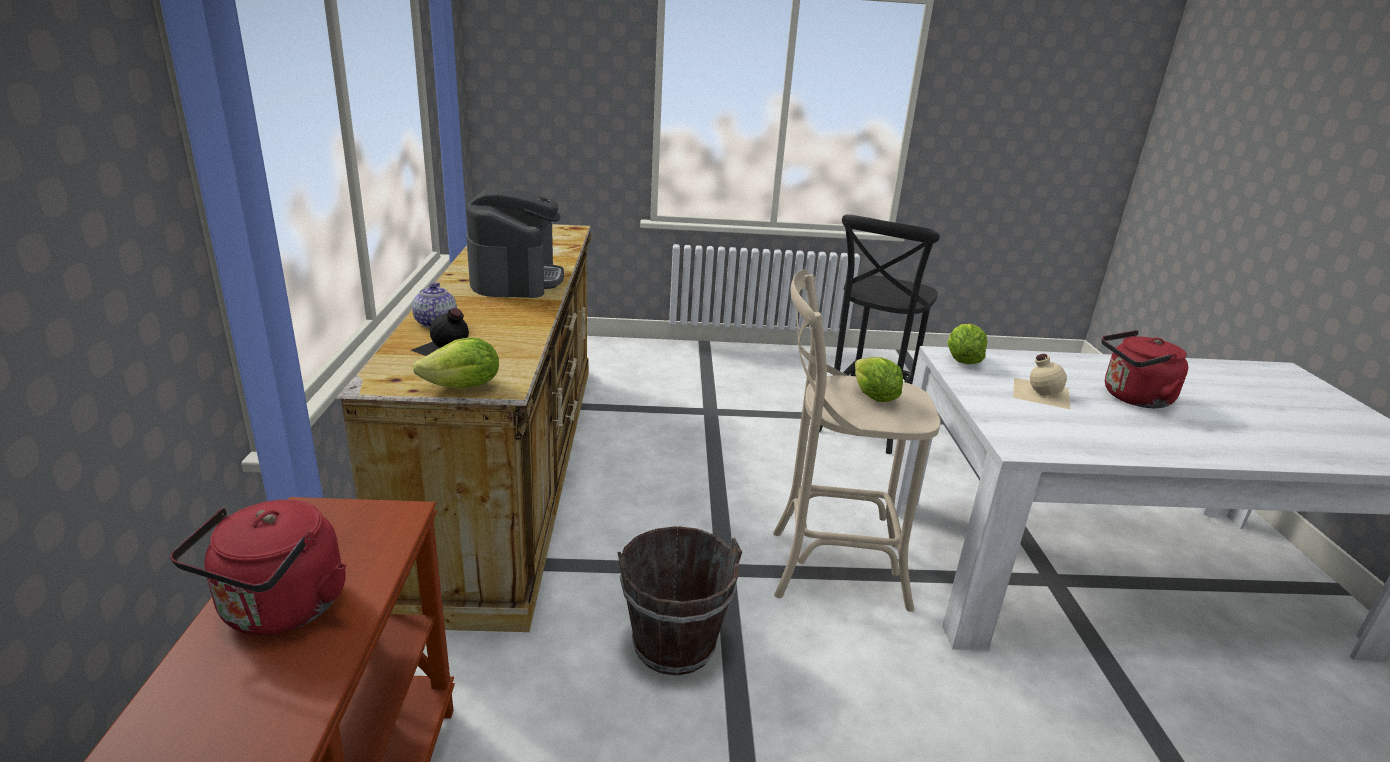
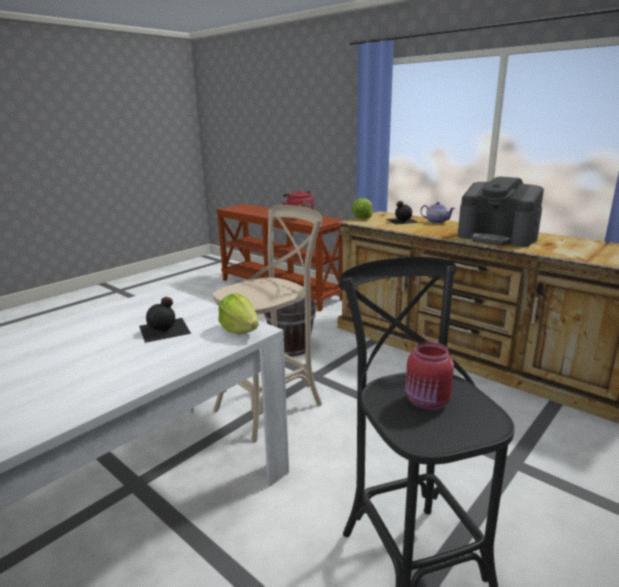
camera: 135 degrees right, 5 degrees down
(873, 397) = (262, 294): lettuce -> none
(890, 292) = (427, 403): none -> red jar
(1040, 392) = (165, 329): beige bottle -> black bottle
(1132, 398) = (87, 356): red kettle -> none

